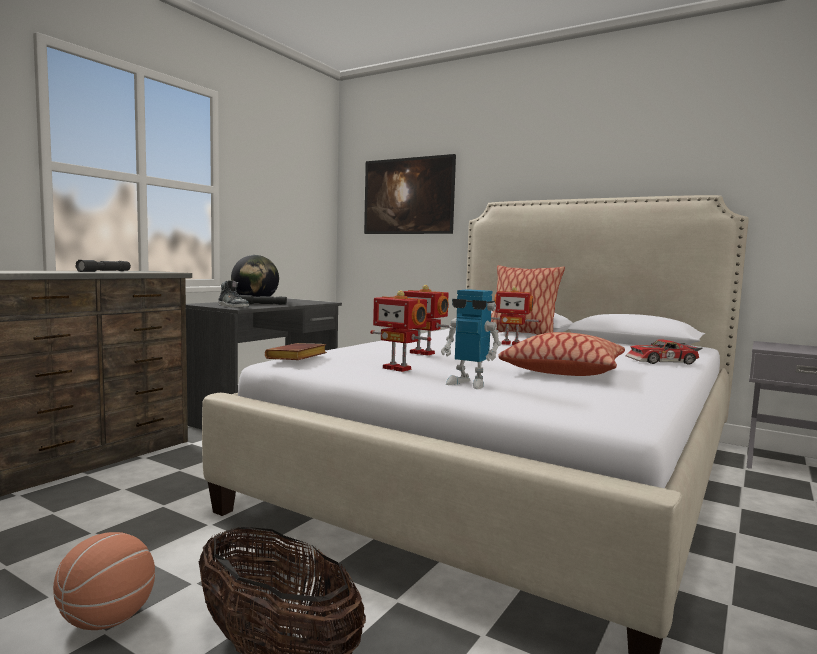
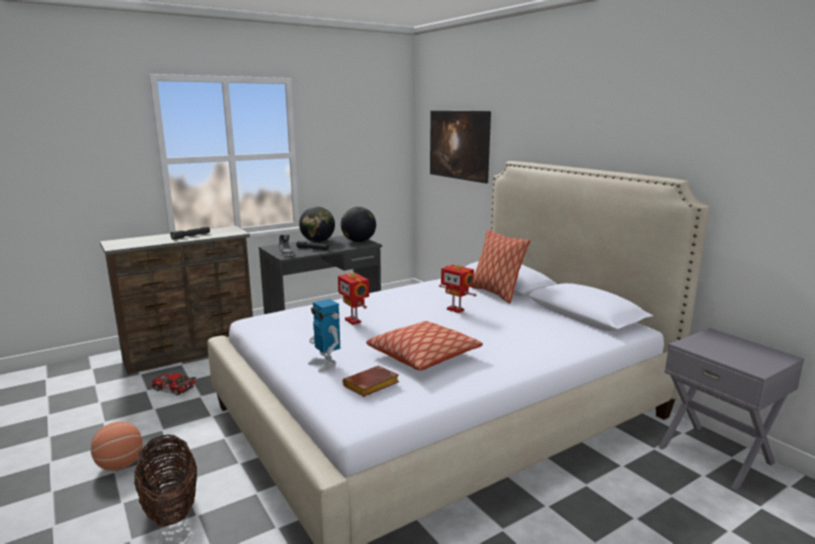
camera: 25 degrees right, 10 degrees up
(297, 358) = (263, 319): brown book -> brown book (371, 386)
(308, 301) = (358, 241): none -> globe
(398, 368) = (308, 339): toy robot -> none
(663, 361) = (539, 352): toy car -> toy car (172, 389)

